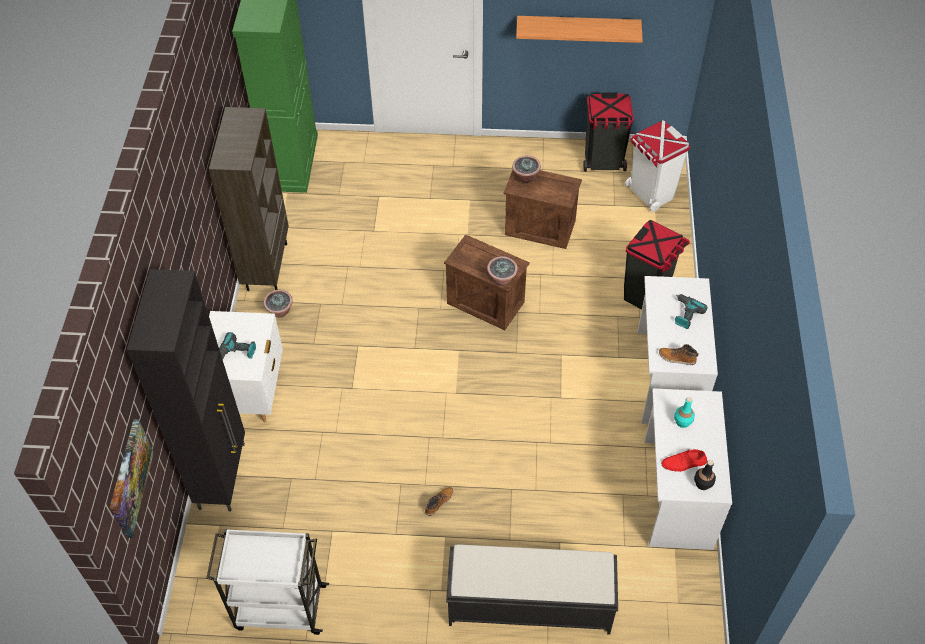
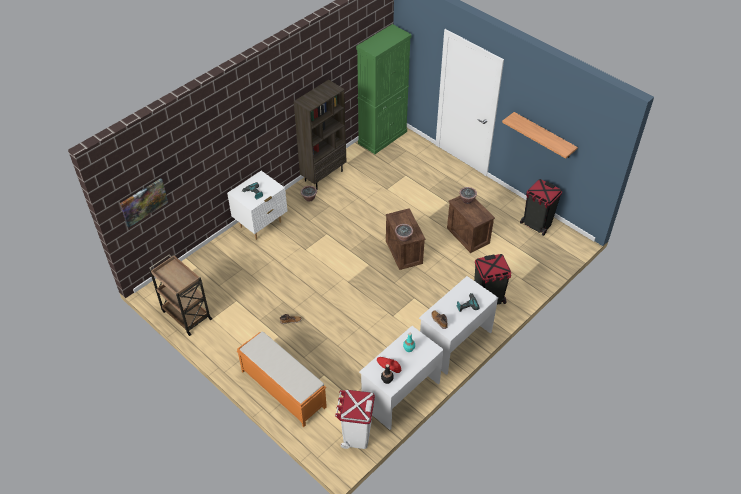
camera: 40 degrees right, 5 degrees down
(223, 475) = (218, 249): black cabinet -> none
(279, 607) = (186, 314): white cart -> brown cart
(528, 604) = (282, 388): black bench -> orange bench
(650, 194) = (545, 254): white trash can -> white trash can (356, 435)

